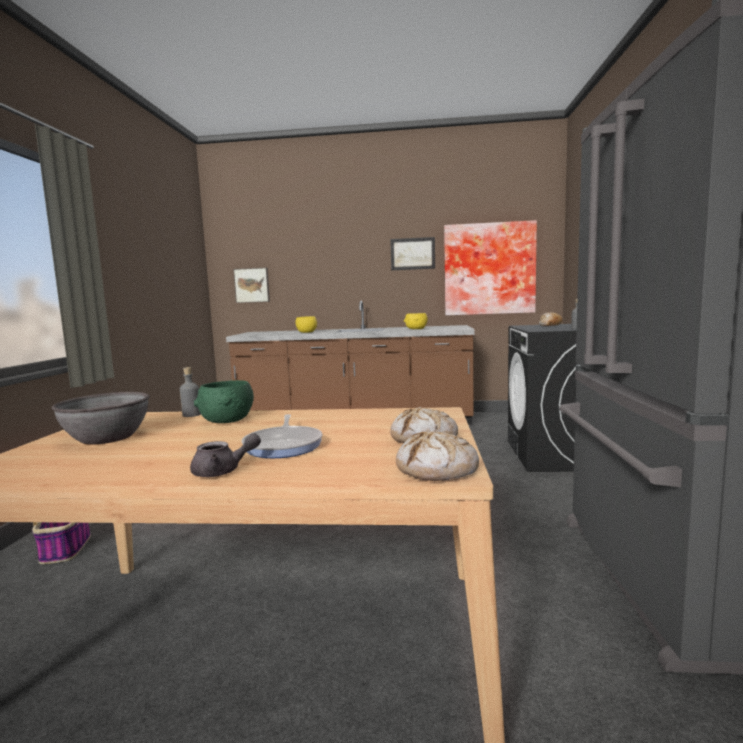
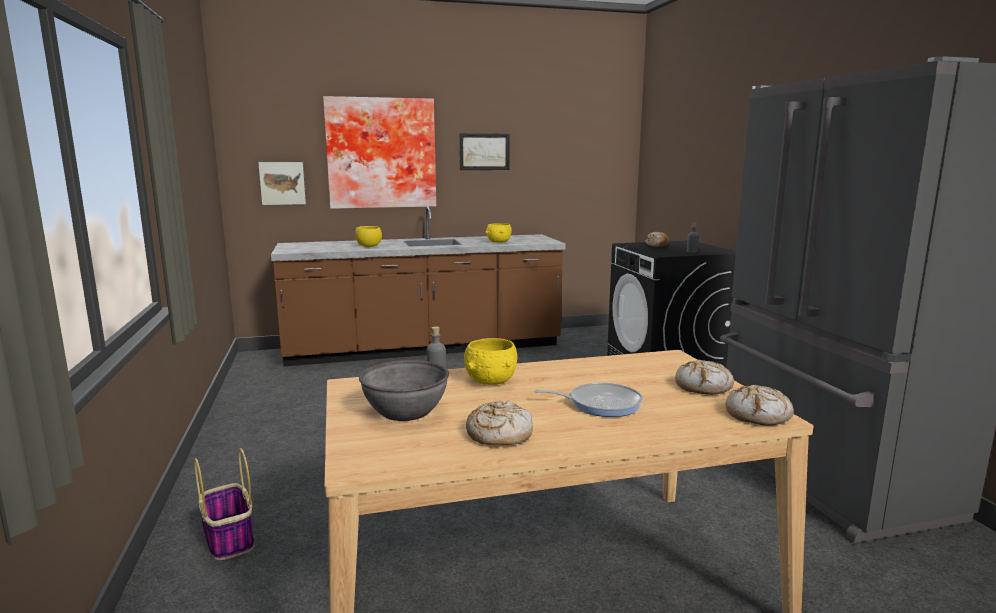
camera: 20 degrees left, 5 degrees up
(137, 461) = (498, 434): none -> bread
(223, 471) = (598, 435): grey teapot -> none
(227, 420) = (491, 380): green bowl -> yellow bowl
(284, 445) = (600, 404): frying pan -> frying pan turned 60 degrees counterclockwise
(489, 269) = (565, 172): picture -> picture (381, 153)

